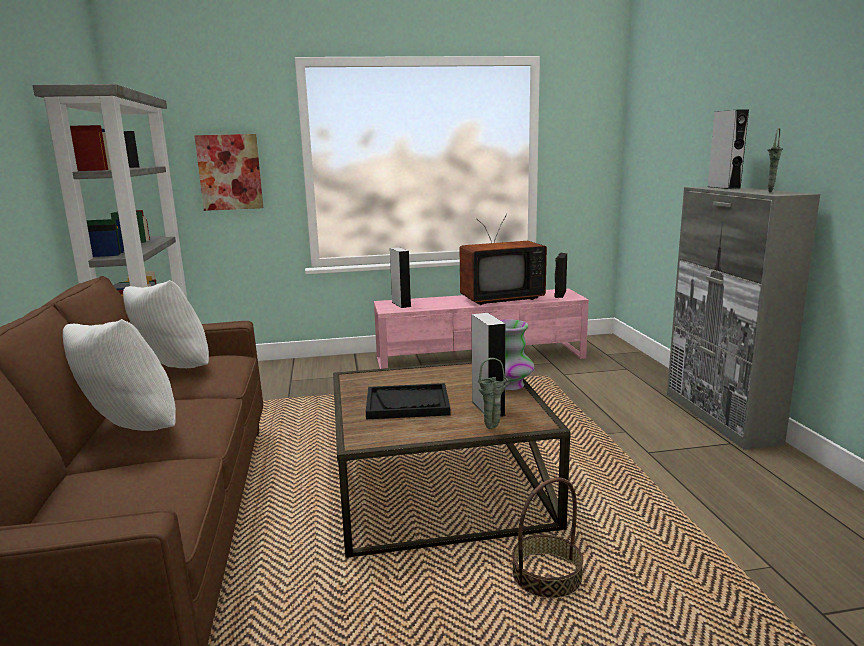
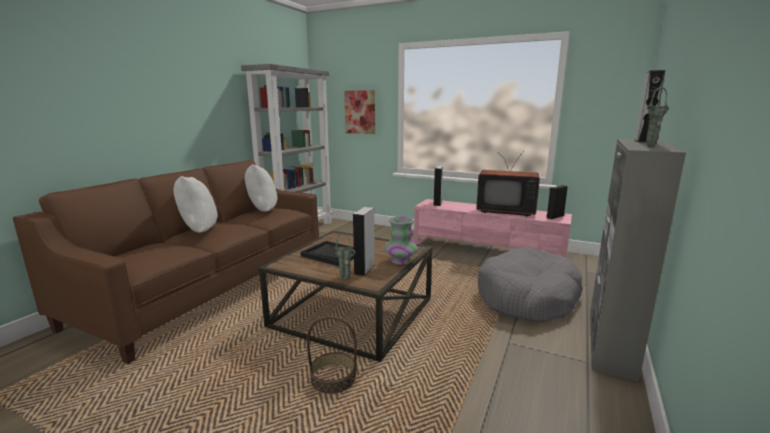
camera: 35 degrees right, 0 degrees up
(596, 399) = (527, 297): none -> grey dog bed

